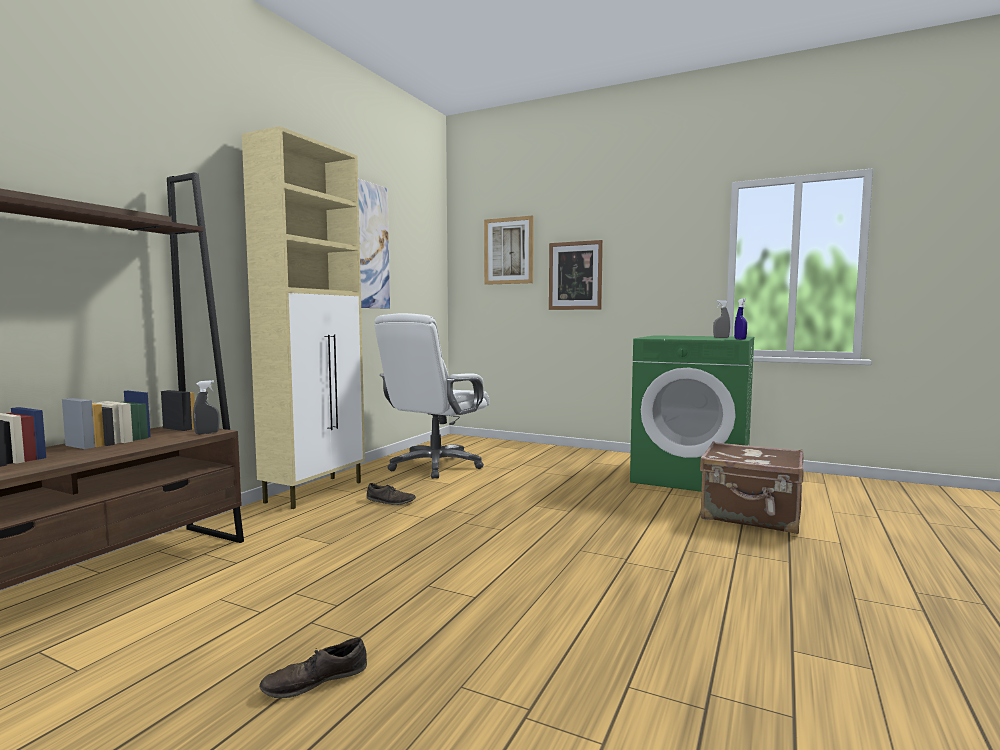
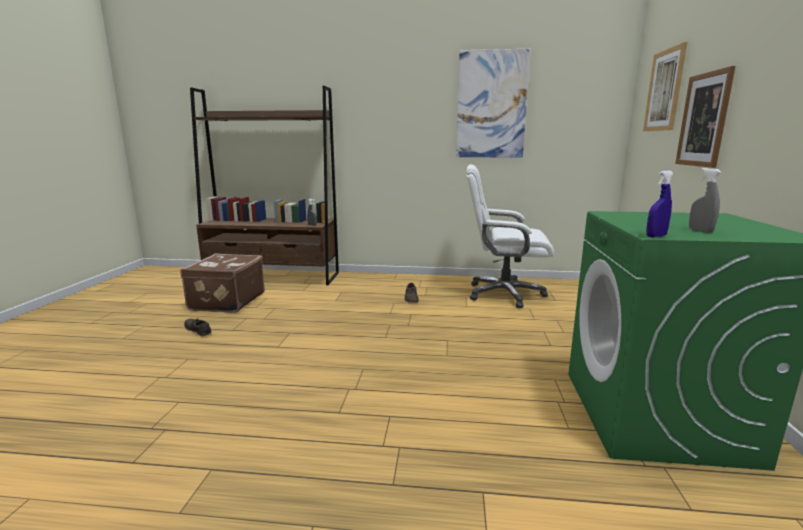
camera: 70 degrees right, 10 degrees up
(316, 491) = (410, 279): beige cabinet -> none
(751, 516) = (531, 463): brown suitcase -> brown suitcase (226, 301)

